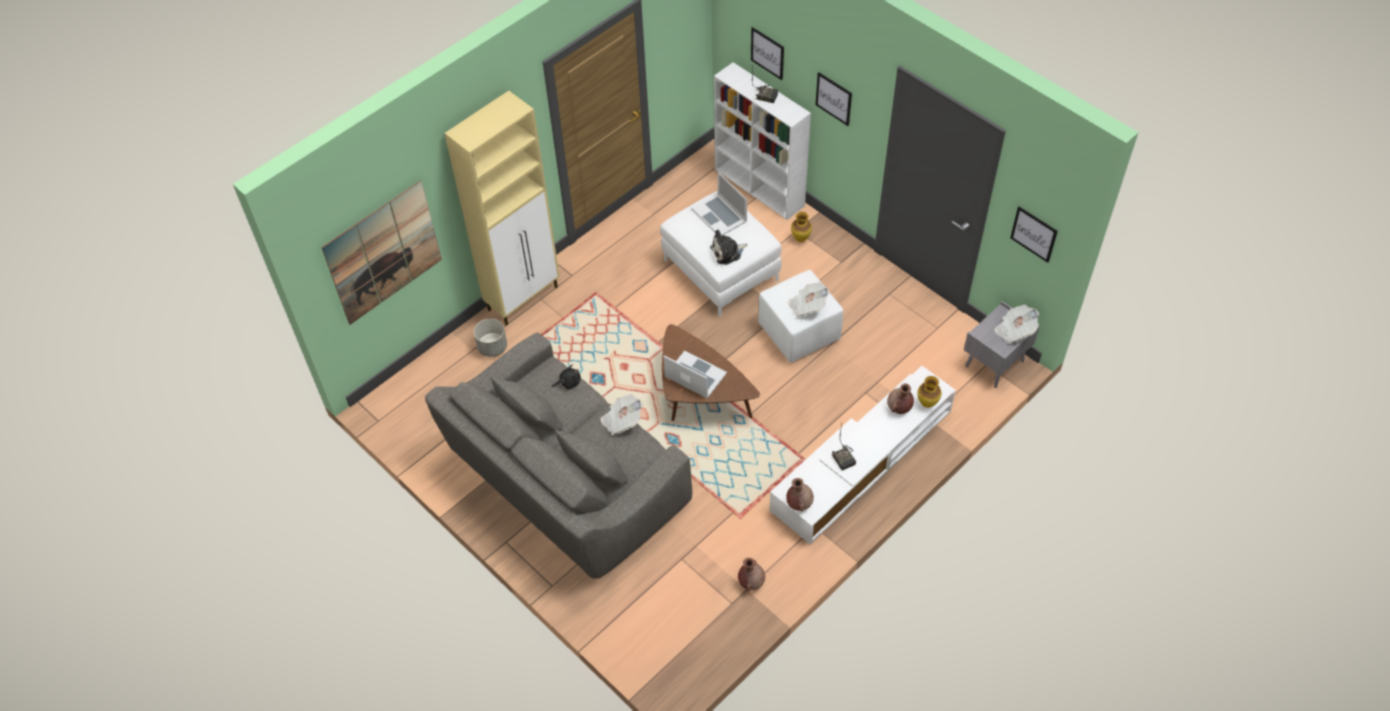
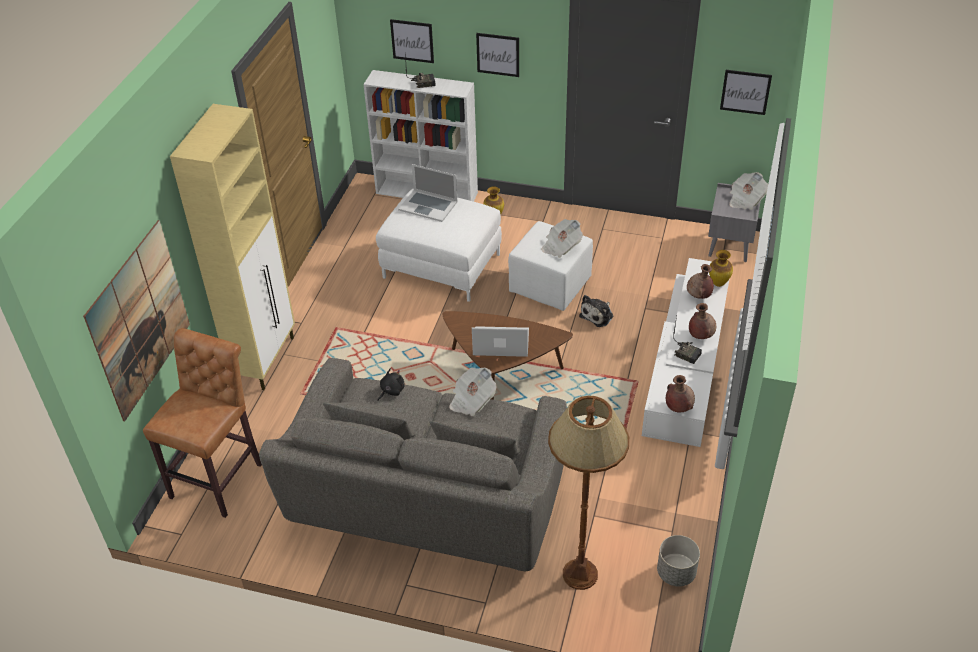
camera: 30 degrees left, 10 degrees down
(430, 387) = (220, 477): none -> brown stool
(492, 347) = (263, 415): grey planter -> grey planter (676, 573)
(636, 600) = (579, 574): none -> brown floor lamp
(727, 252) = (459, 231): plush toy -> plush toy (598, 315)
(751, 582) = (674, 504): brown vase -> brown vase (700, 335)

